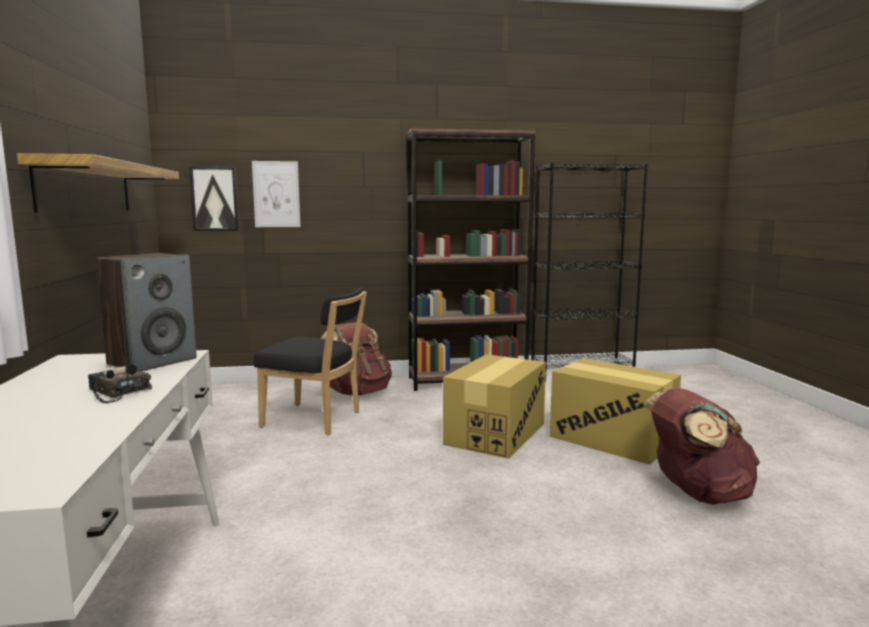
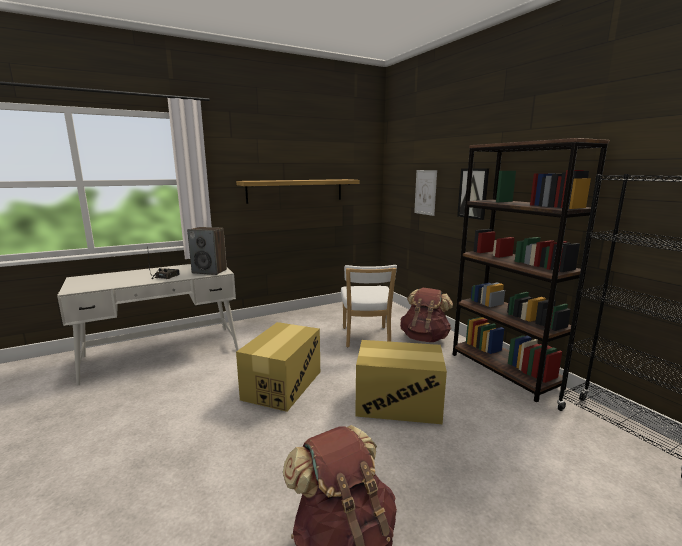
camera: 70 degrees right, 5 degrees up
(215, 199) = (401, 193): picture -> picture (473, 193)
(316, 420) = (366, 338): black chair -> white chair
(611, 439) = (440, 470): cardboard box -> cardboard box (282, 385)

